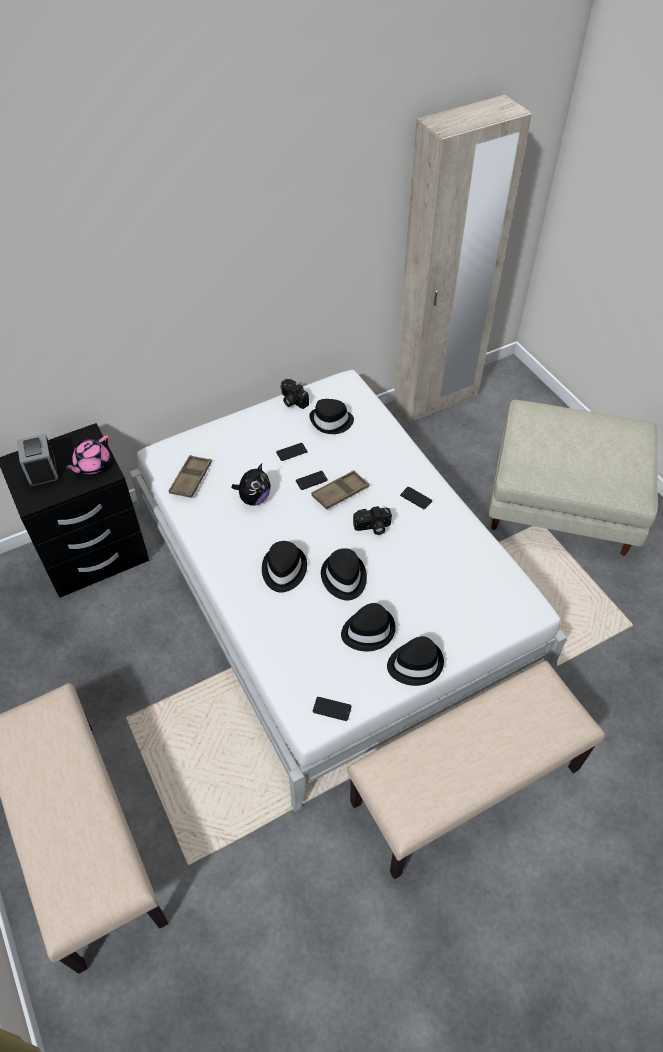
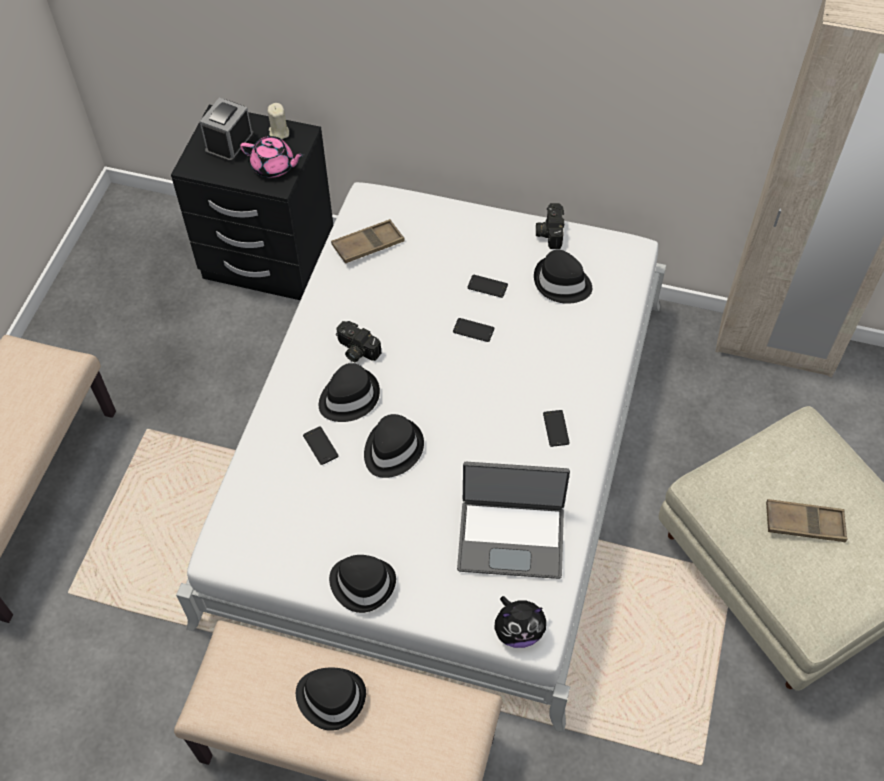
camera: 45 degrees right, 5 degrees up
(71, 443) = (279, 133): none -> beige candle
(92, 465) = (274, 167): pink teapot -> pink teapot turned 150 degrees counterclockwise
(254, 498) = (402, 307): plush toy -> plush toy (518, 631)
(332, 709) = (248, 557): phone -> phone (320, 446)
(340, 493) = (486, 364): brown tray -> brown tray (804, 523)
(368, 630) = (357, 516): black hat -> black hat (331, 697)
(372, 527) = (476, 423): camera -> camera (356, 350)
(461, 571) = (511, 537): none -> laptop

